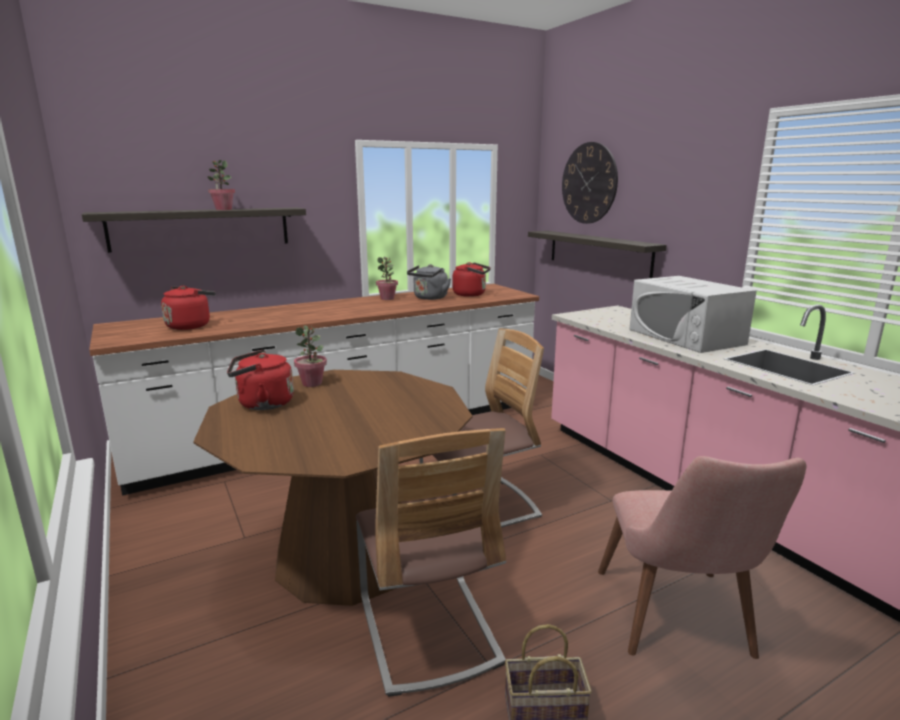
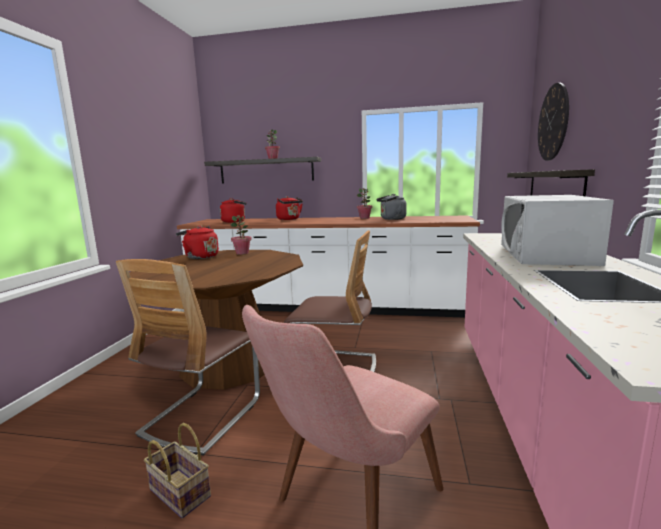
camera: 40 degrees right, 5 degrees down
(471, 294) = (427, 219): red kettle -> red kettle (289, 219)

